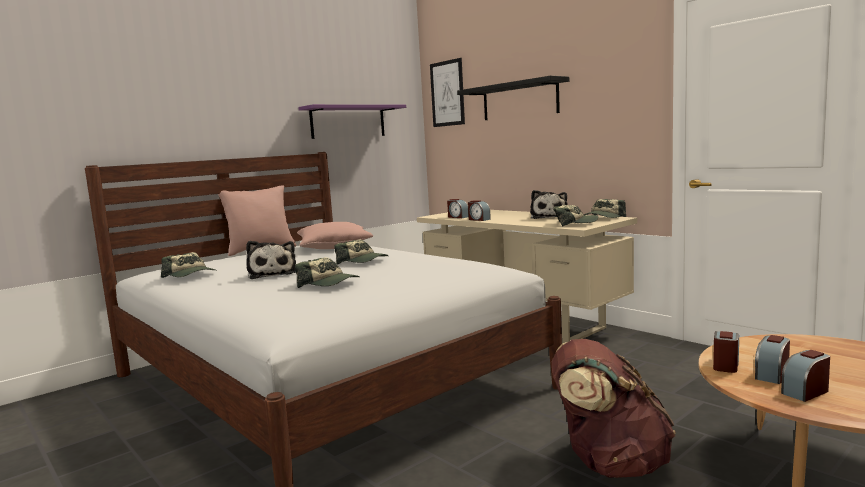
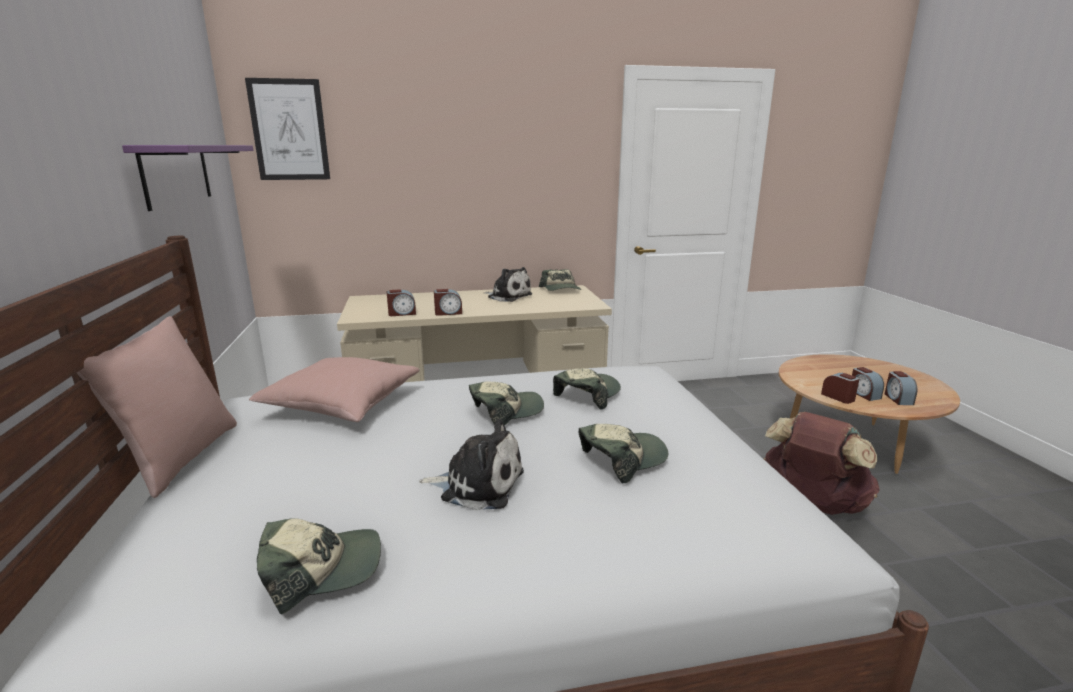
camera: 60 degrees left, 10 degrees up
(519, 100) = (431, 154): black shelf -> none
(574, 224) = (572, 302): cap -> cap (587, 395)

